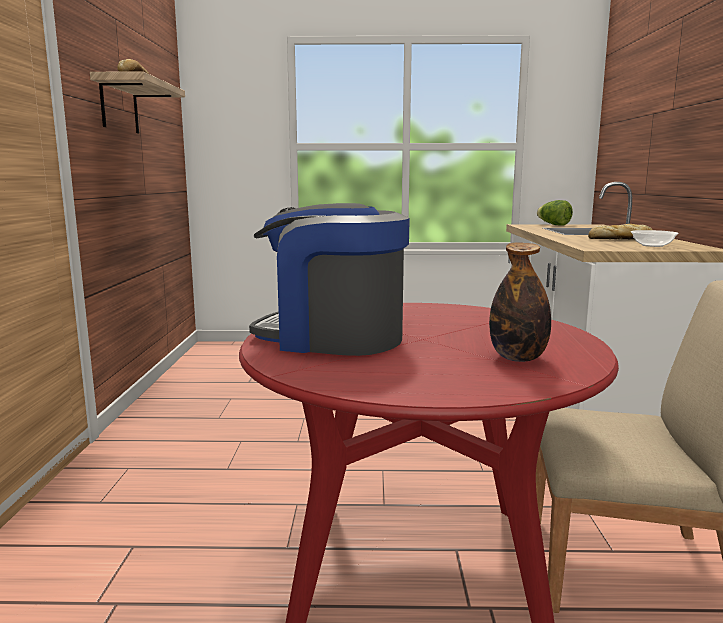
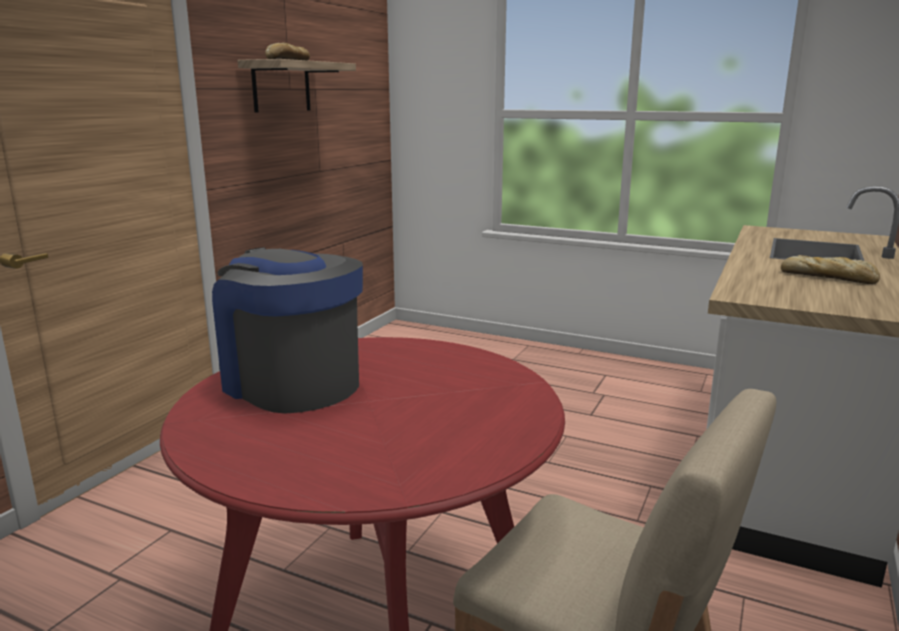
camera: 25 degrees right, 5 degrees up
(518, 358) = (409, 449): bottle -> none
(553, 225) = (807, 232): lettuce -> none
(652, 245) = (839, 298): bowl -> none

